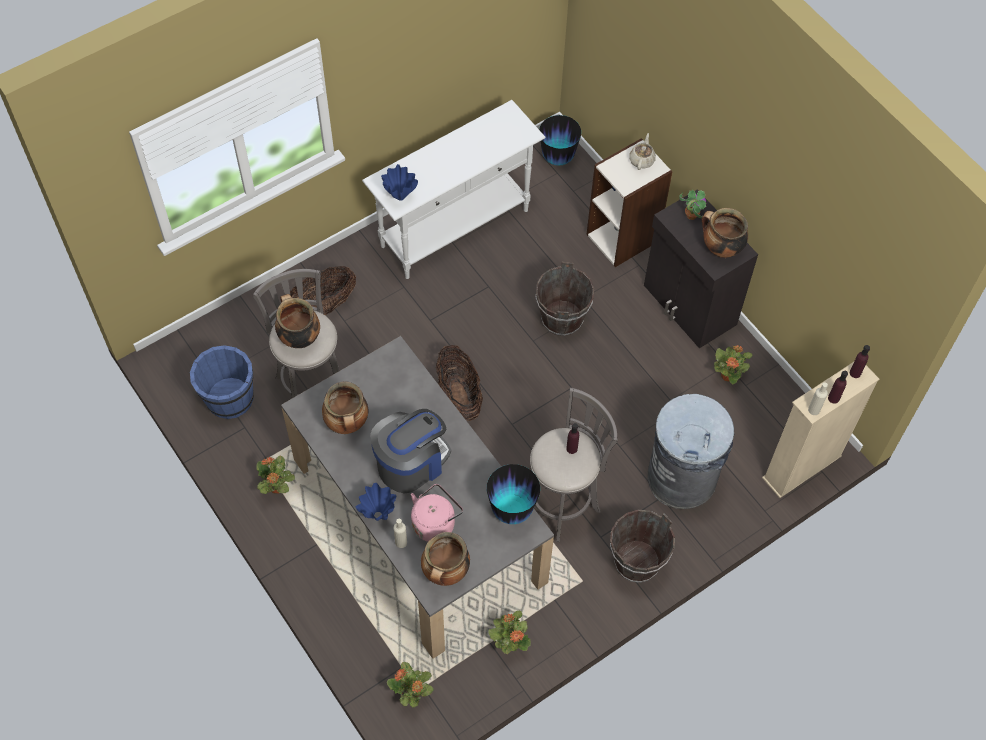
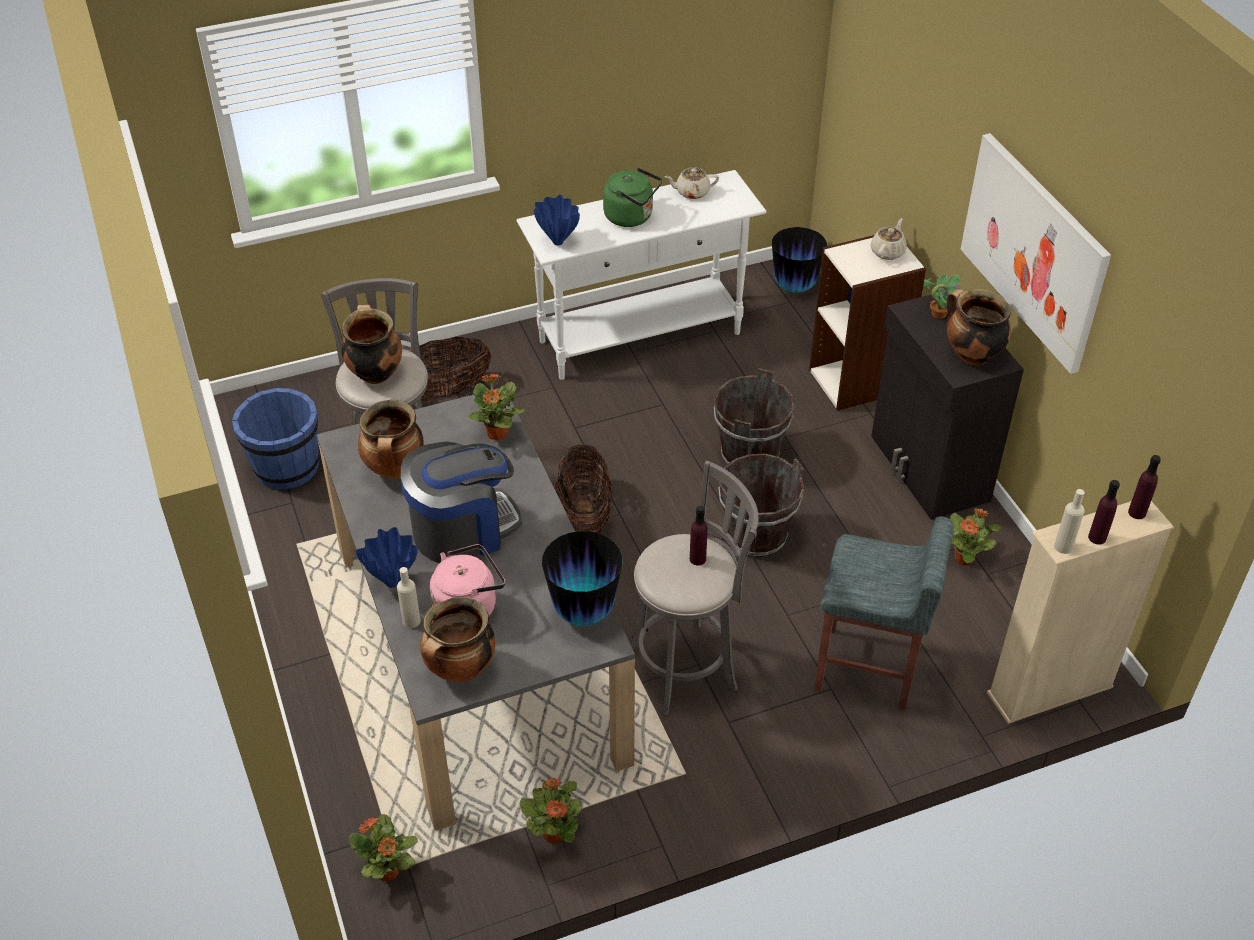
camera: 15 degrees right, 15 degrees down
(277, 488) = (304, 578): potted plant -> potted plant (497, 434)
(448, 162) = (631, 217): none -> green kettle
(486, 129) = (692, 192): none -> beige teapot
(636, 561) = (772, 764): brown bucket -> brown bucket (756, 535)
(682, 477) = (868, 669): grey trash can -> grey stool
(760, 184) = (1033, 250): none -> picture

